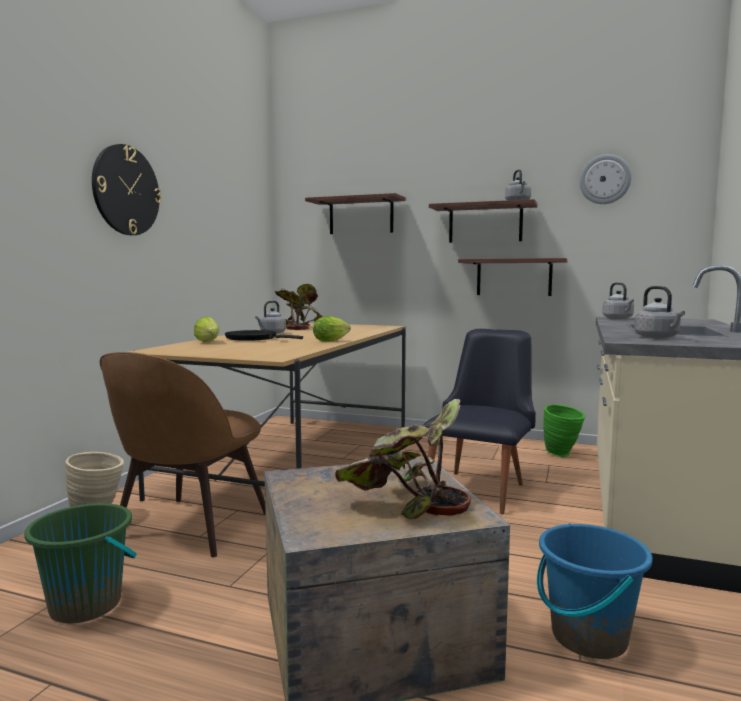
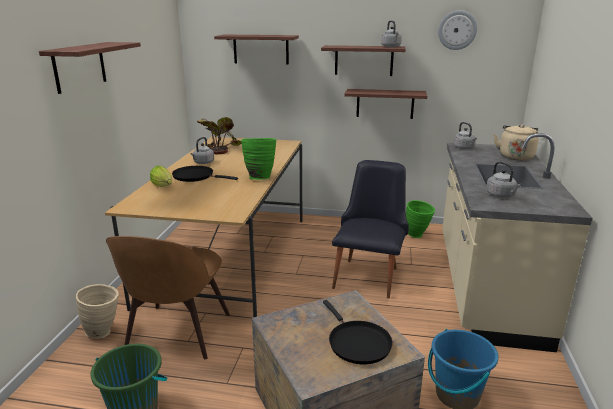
camera: 10 degrees left, 15 degrees up
(126, 190) = (79, 66): wall clock -> shelf
(332, 341) = (259, 177): lettuce -> green vase
(405, 503) = (357, 343): potted plant -> black frying pan
(692, 322) = (515, 156): none -> beige kettle

